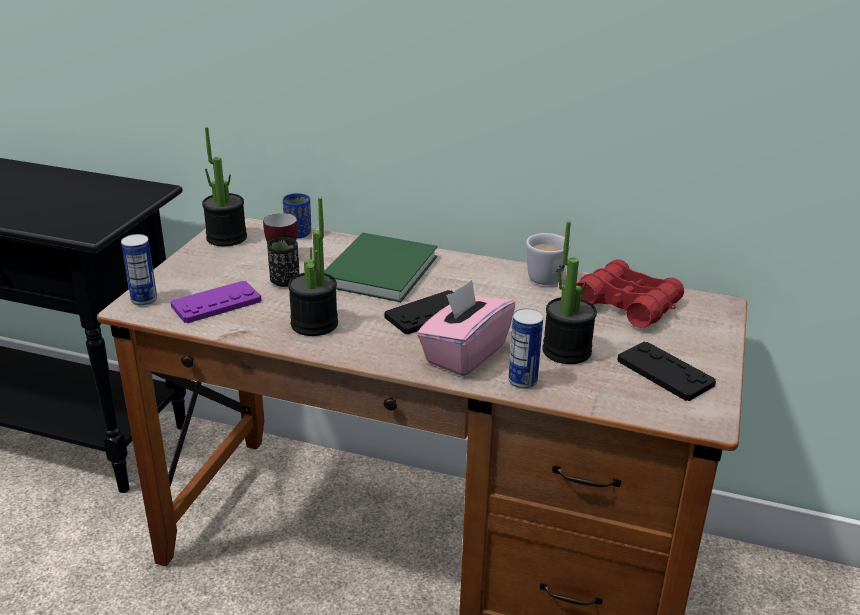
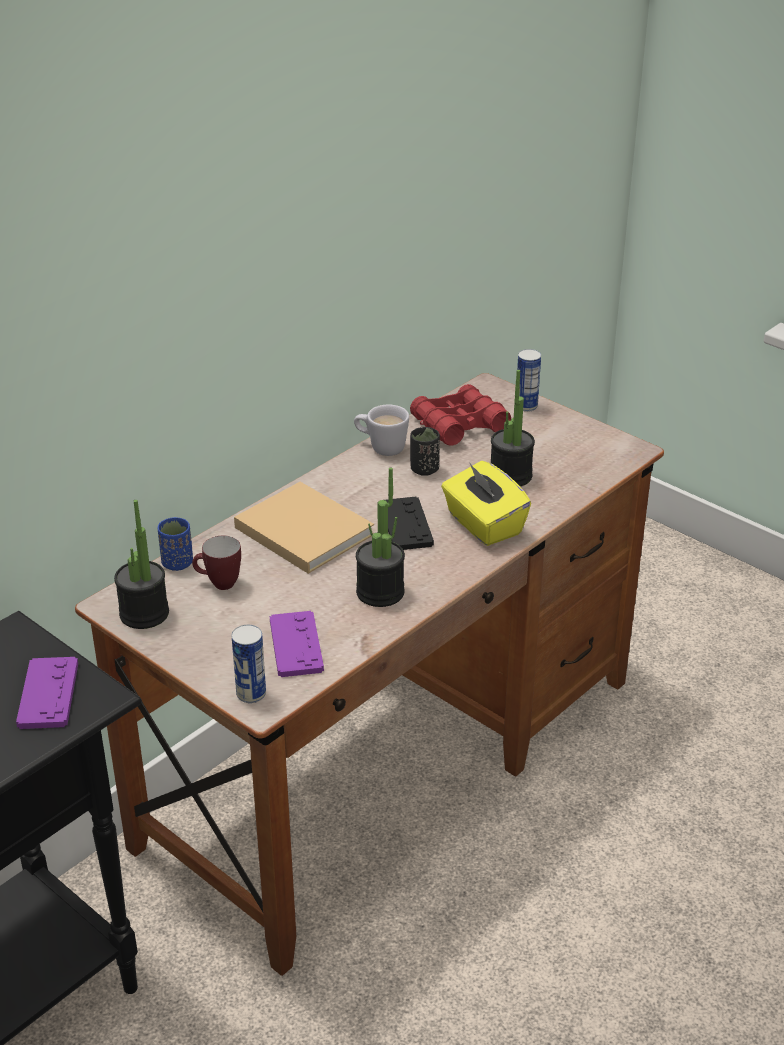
camera: 65 degrees left, 5 degrees up
(85, 215) = (48, 694): none -> purple game controller
(285, 281) = (281, 593): black cup -> black cup (424, 469)
(382, 269) = (301, 529): green book -> beige book
(464, 353) = (483, 524): pink tissue box -> yellow tissue box
(522, 381) = (540, 509): can -> can (526, 406)
(665, 372) = (566, 444): black game controller -> none

